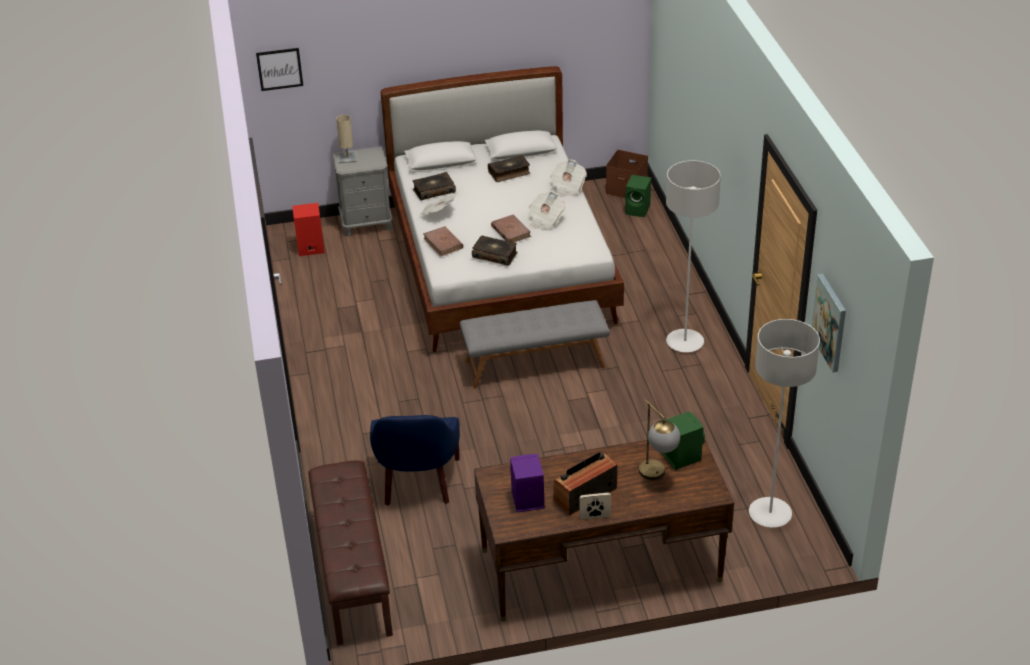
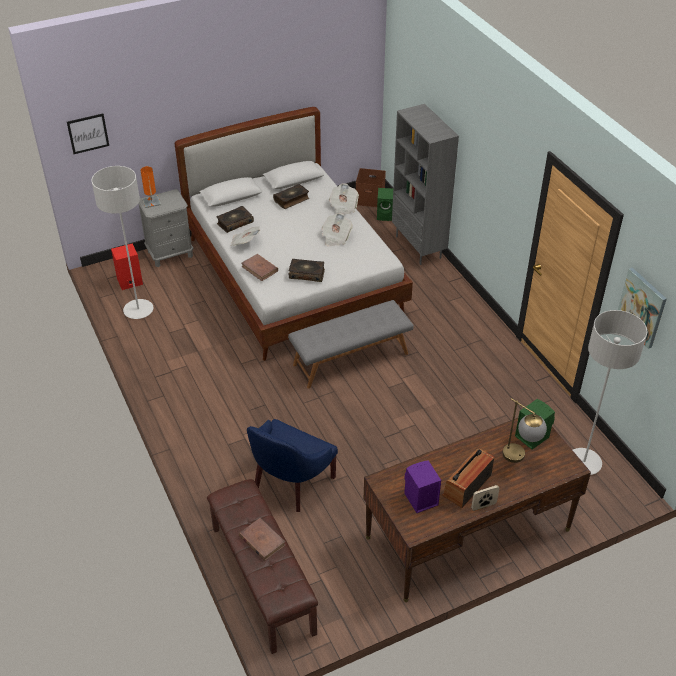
camera: 15 degrees left, 5 degrees up
(347, 157) = (151, 202): beige table lamp -> orange table lamp
(417, 482) = (290, 482): blue armchair -> blue armchair turned 45 degrees clockwise
(511, 231) = (312, 251): brown book -> brown book (262, 540)
(665, 251) = (419, 247): none -> grey bookcase
(685, 342) = (462, 322): grey floor lamp -> grey floor lamp (138, 310)

